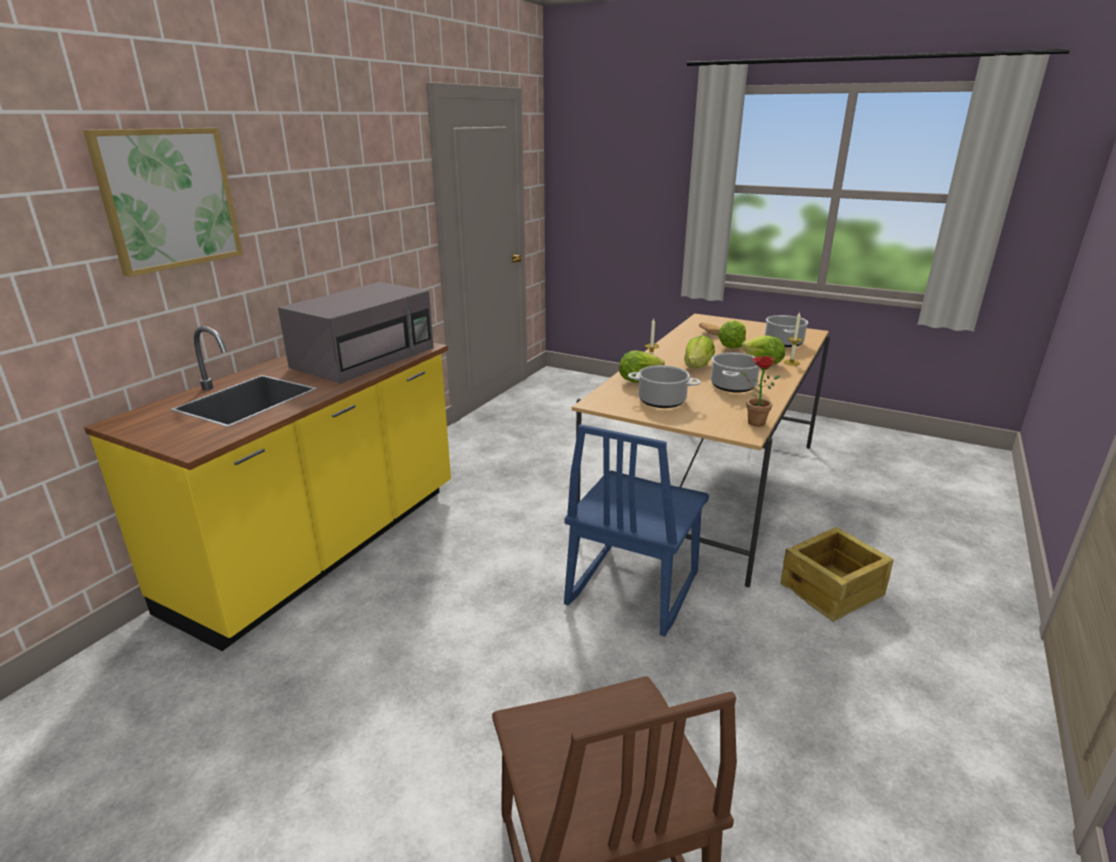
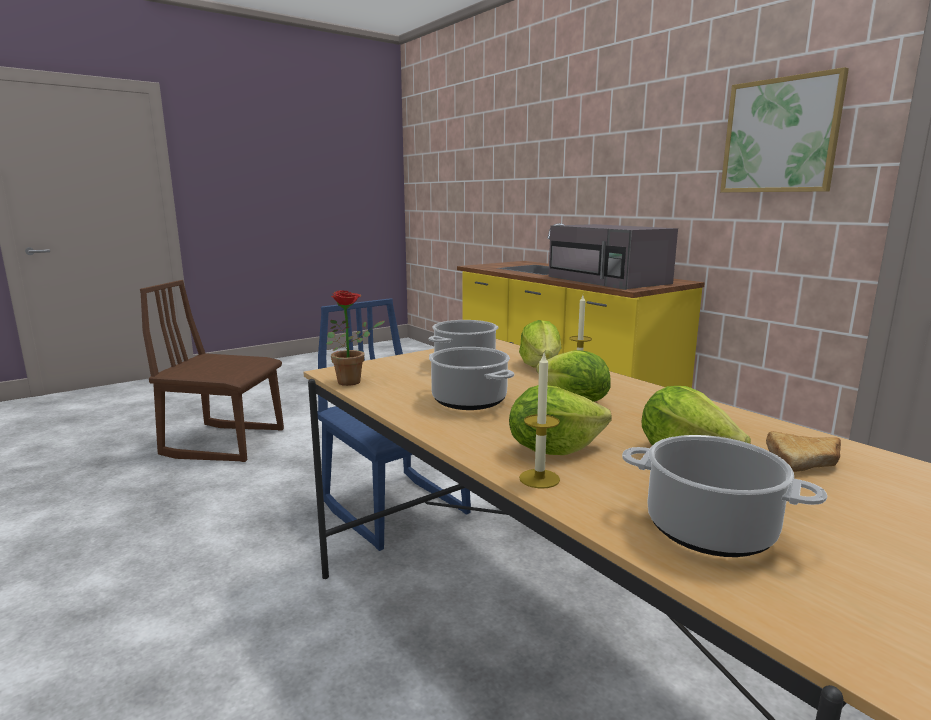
camera: 115 degrees right, 10 degrees down
(169, 199) = (589, 145): picture -> picture (780, 136)
(832, 590) = (239, 642): crate -> none

